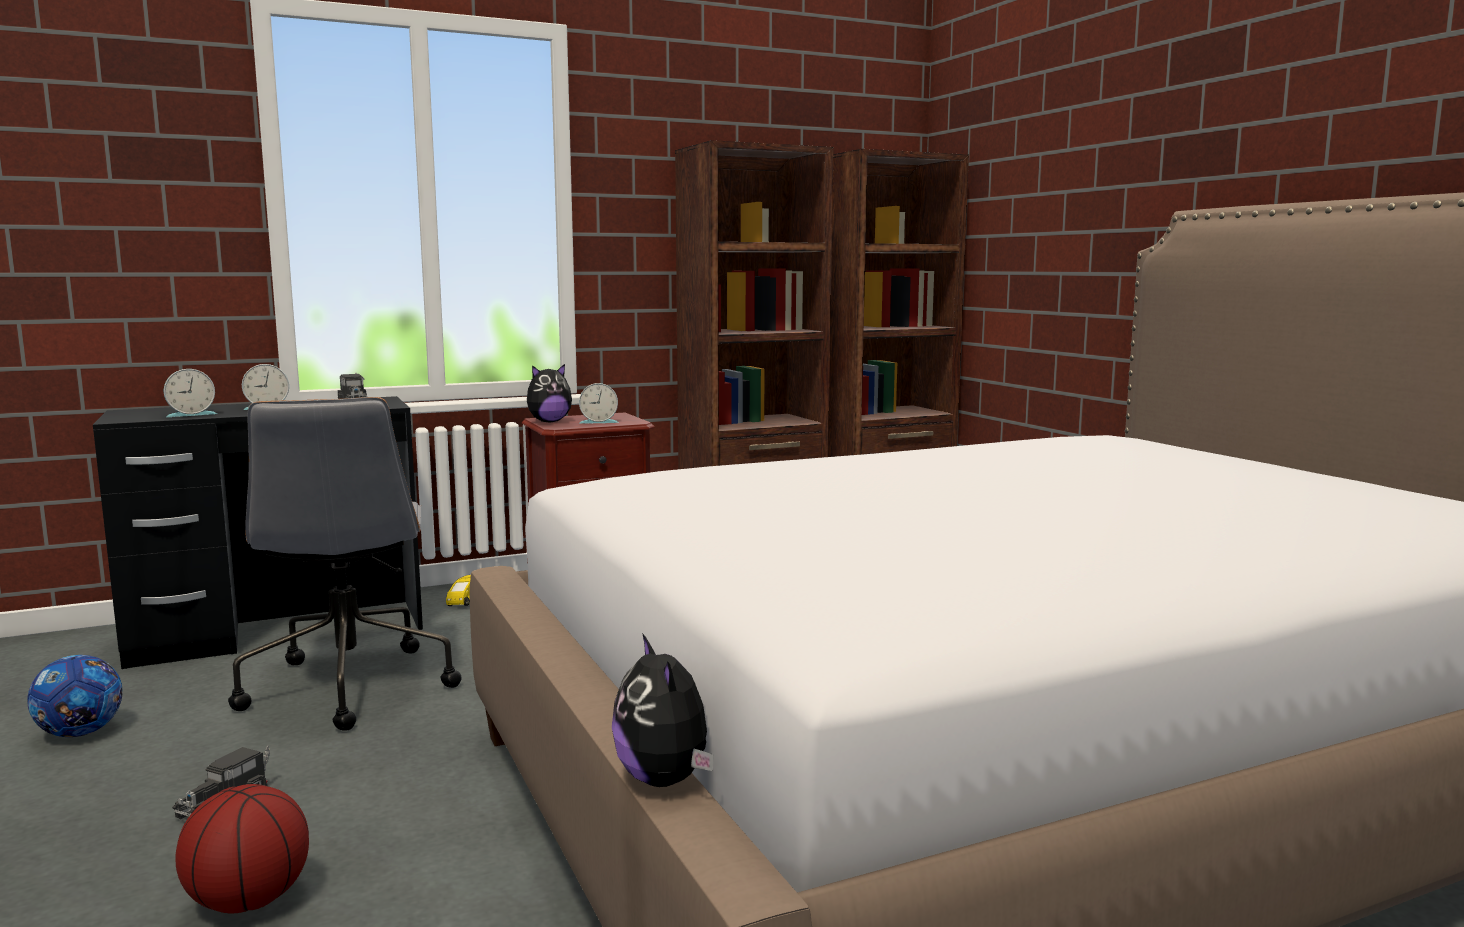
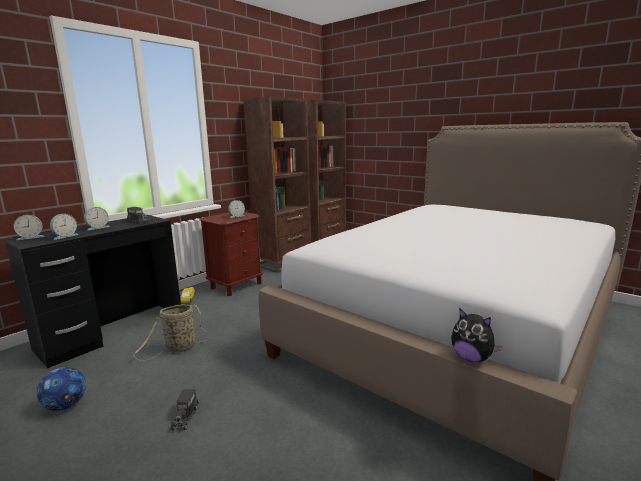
camera: 25 degrees left, 5 degrees up
(145, 411) = (31, 237): none -> alarm clock
(249, 901) = (250, 454): basketball -> none
(349, 686) = (179, 348): grey office chair -> basket
(549, 422) = (215, 218): plush toy -> none

